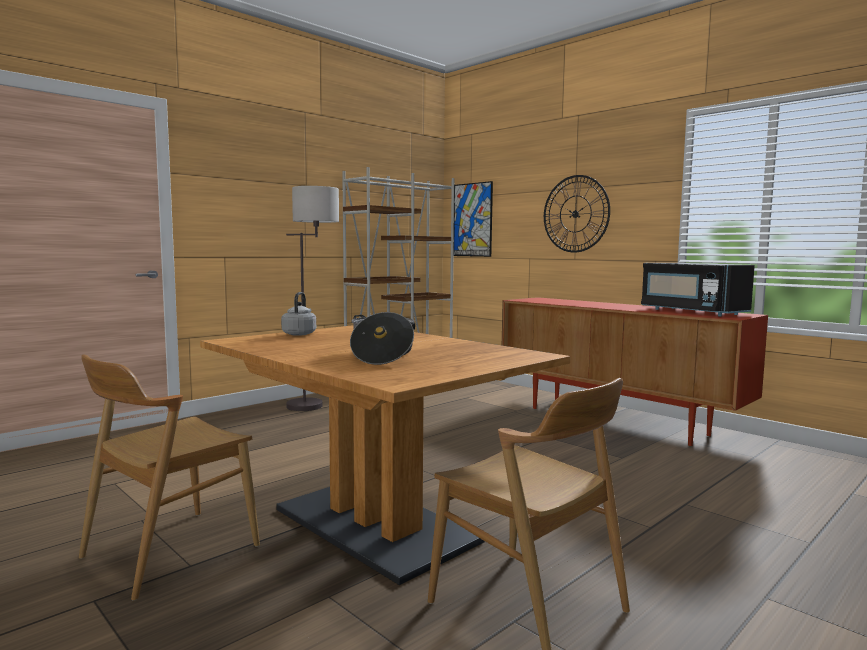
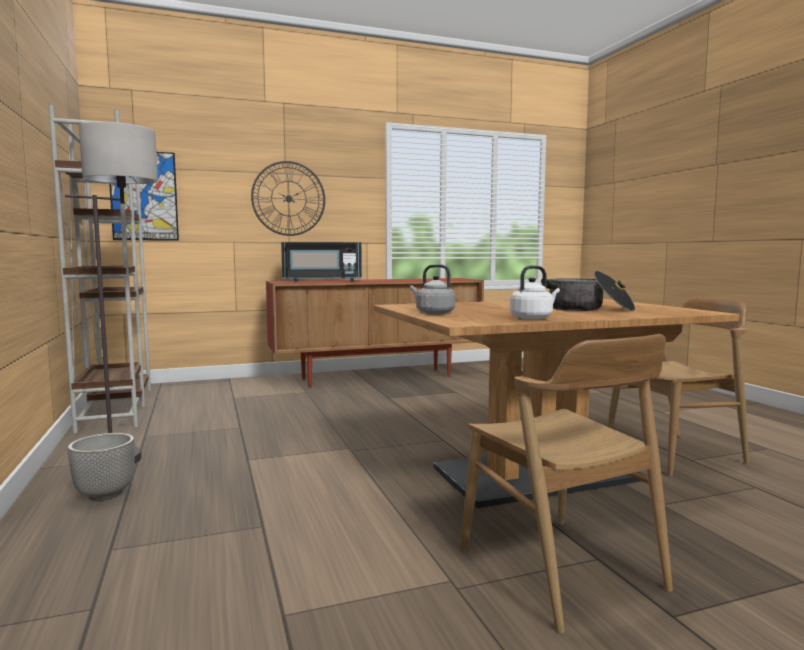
camera: 65 degrees left, 0 degrees up
(253, 418) = (104, 495): none -> planter
(274, 348) = (533, 318): none -> white kettle
(691, 312) = (431, 279): black microwave -> black microwave (322, 281)

